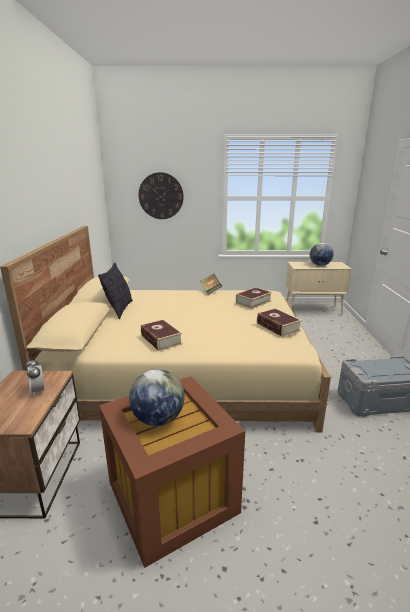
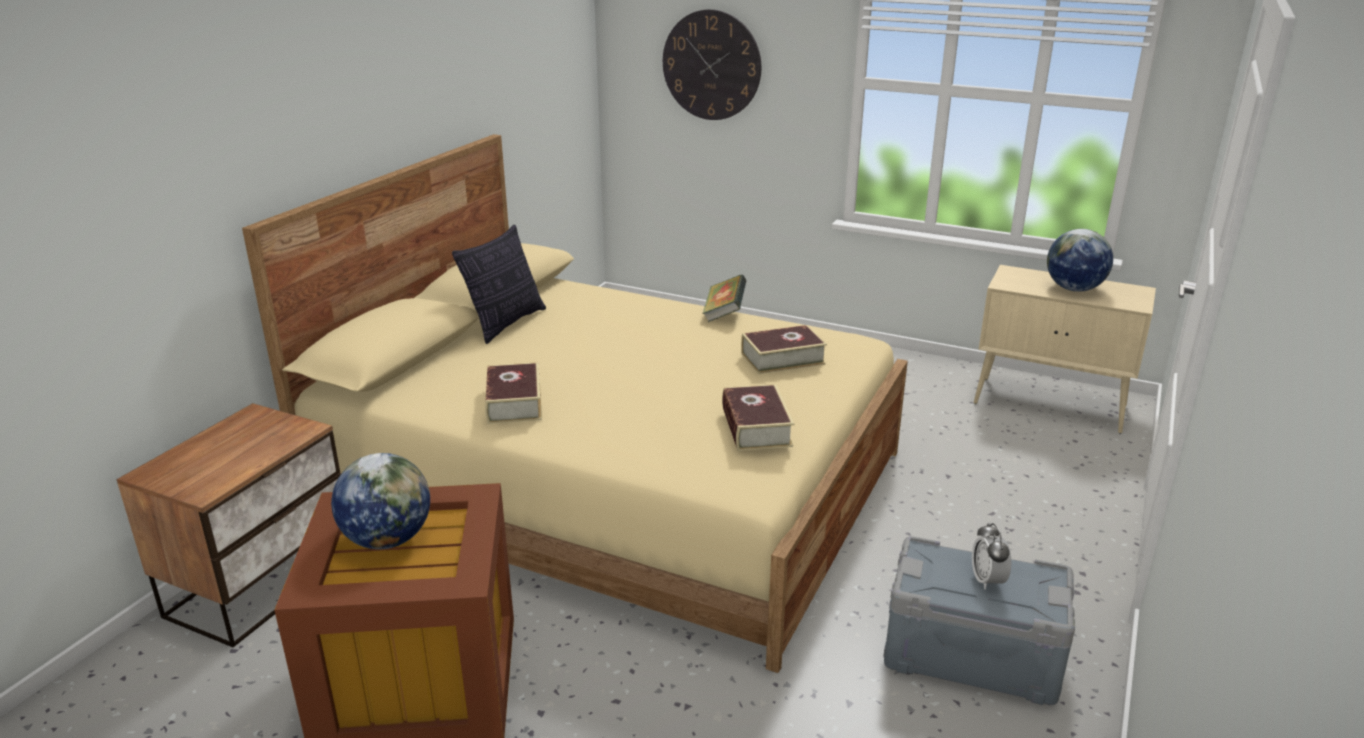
camera: 25 degrees right, 5 degrees up
(38, 391) = (259, 446): alarm clock -> alarm clock (987, 580)

